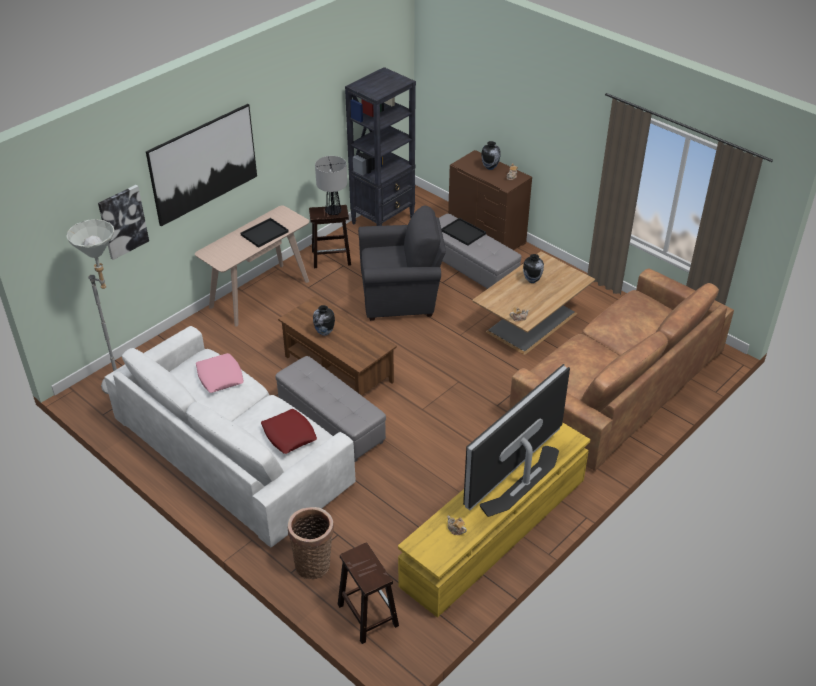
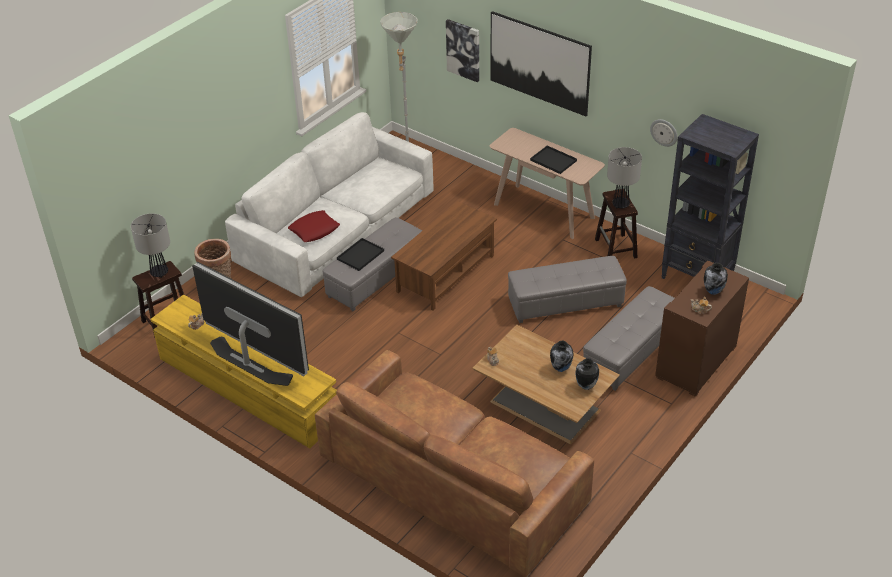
camera: 85 degrees right, 0 degrees up
(220, 376) = (381, 184): pink pillow -> none
(318, 131) = (664, 132): none -> wall clock
(324, 333) = (442, 230): vase -> vase (585, 386)
(363, 564) = (159, 273): none -> table lamp
(401, 296) = (565, 304): grey armchair -> grey ottoman
(464, 232) = (645, 316): black tray -> black tray (360, 255)

